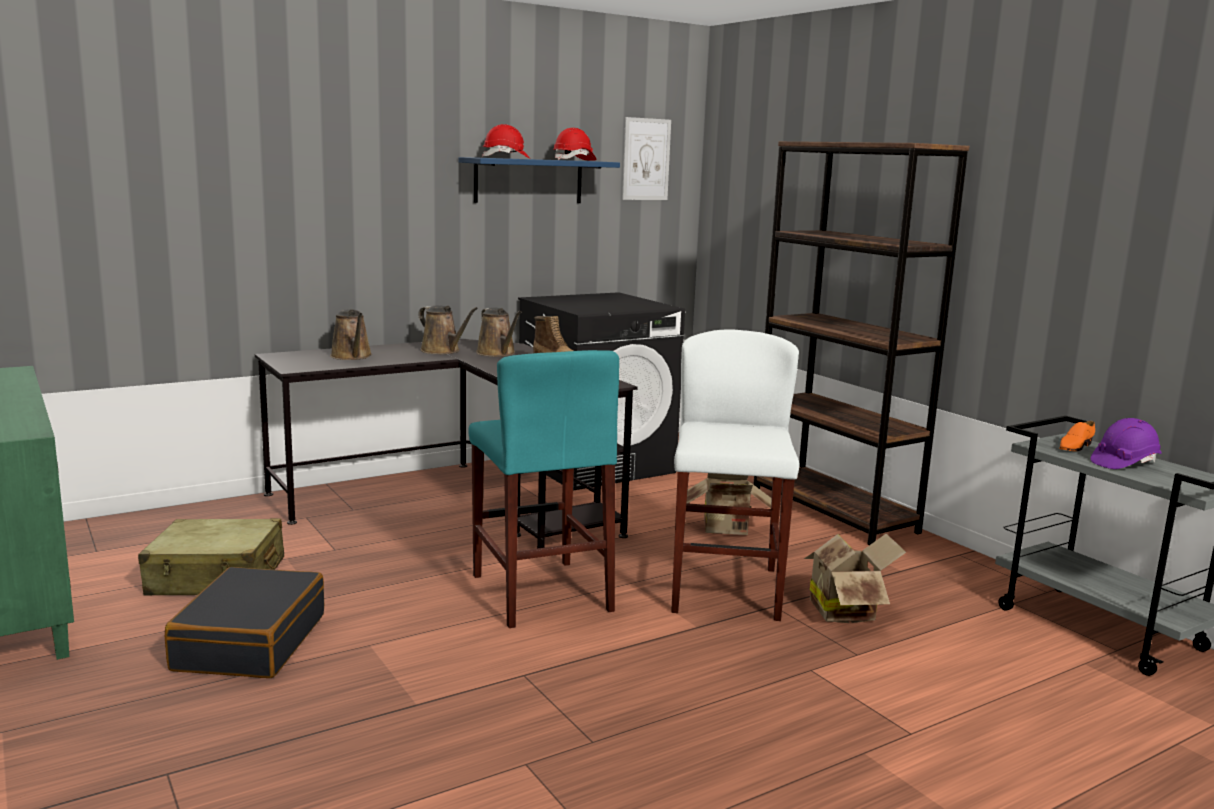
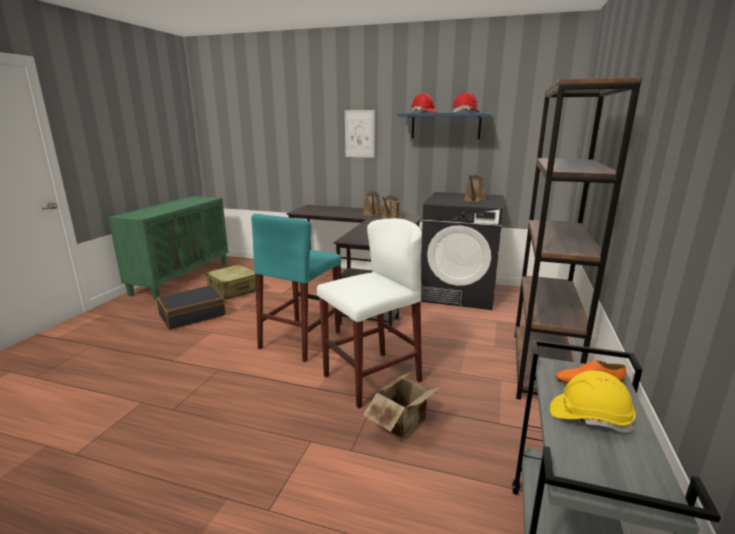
camera: 50 degrees right, 5 degrees up
(352, 357) = (331, 211): brown watering can -> brown watering can (474, 200)
(646, 159) = (532, 110): picture -> picture (359, 134)
(727, 530) = (448, 350): cardboard box -> none
(1124, 463) = (589, 417): purple hard hat -> yellow hard hat

